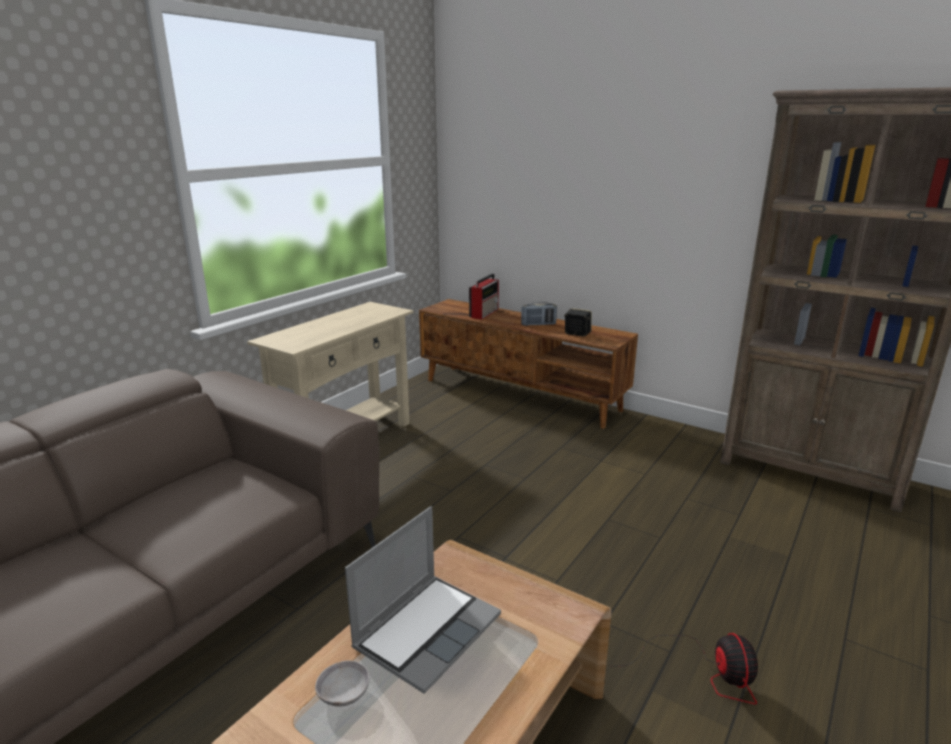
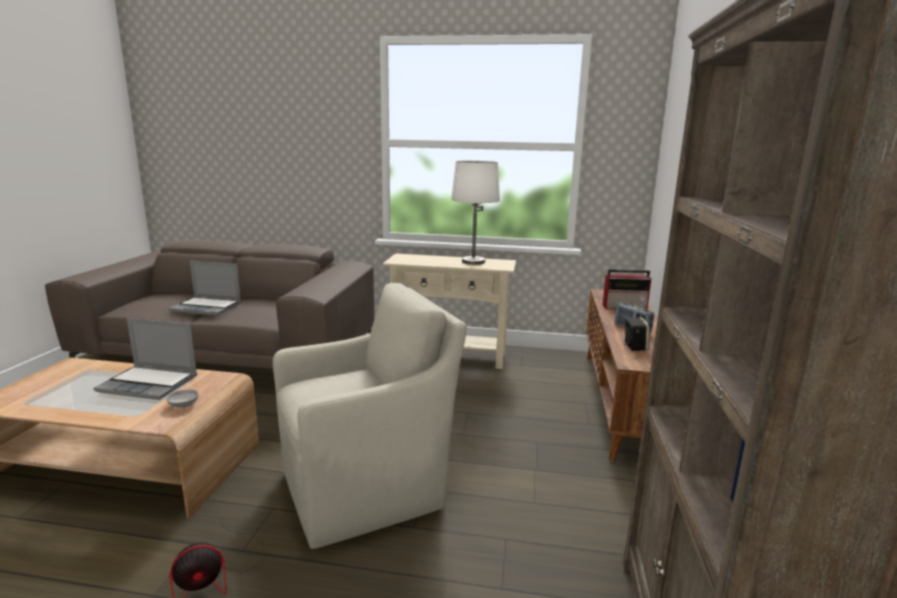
camera: 65 degrees right, 5 degrees down
(124, 552) = (207, 307): none -> laptop
(344, 695) = (102, 375): grey bowl -> grey bowl (183, 405)
(355, 316) = (473, 262): none -> white table lamp
(593, 552) = (367, 488): none -> beige armchair

